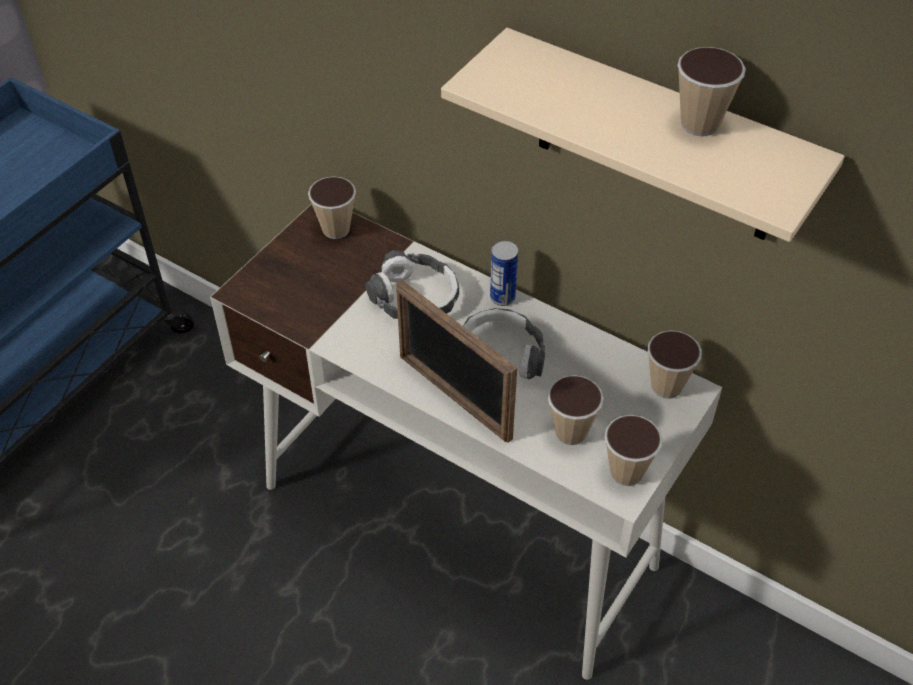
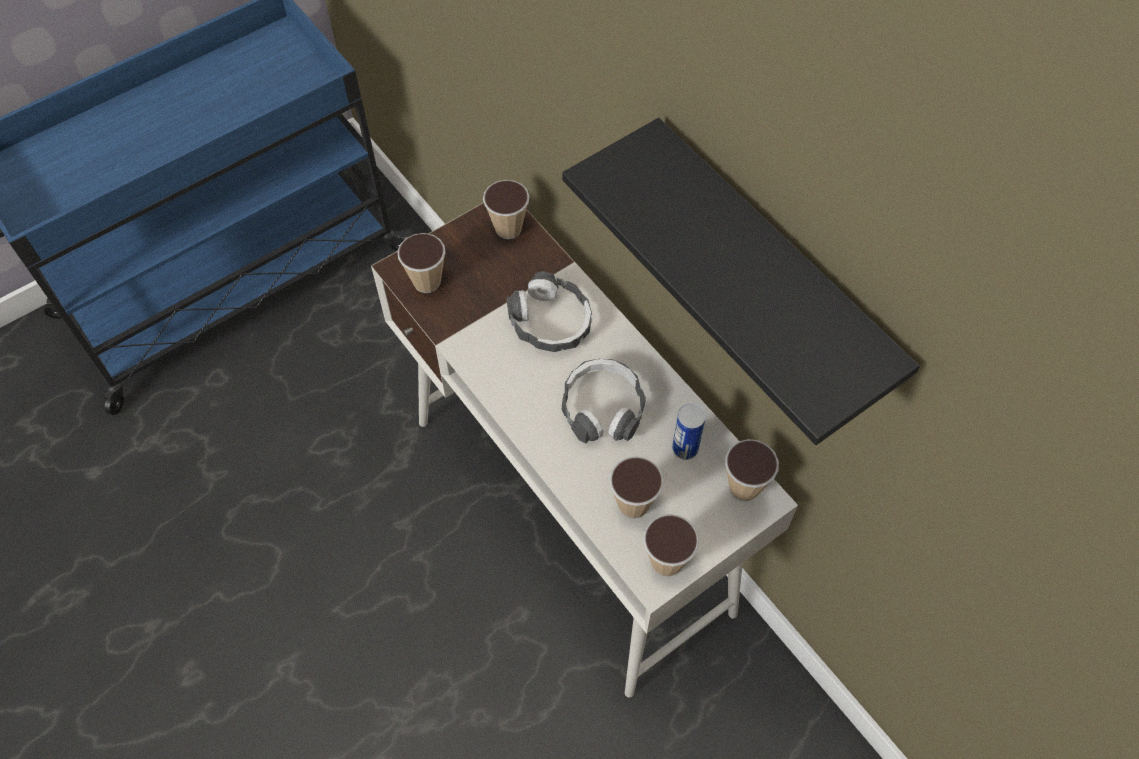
camera: 20 degrees right, 10 degrees up
(454, 397) = (543, 434): picture frame -> none
(502, 297) = (631, 346): can -> can (685, 448)
(657, 140) = (769, 273): beige shelf -> black shelf
(699, 124) = (790, 286): cup -> cup (427, 282)

